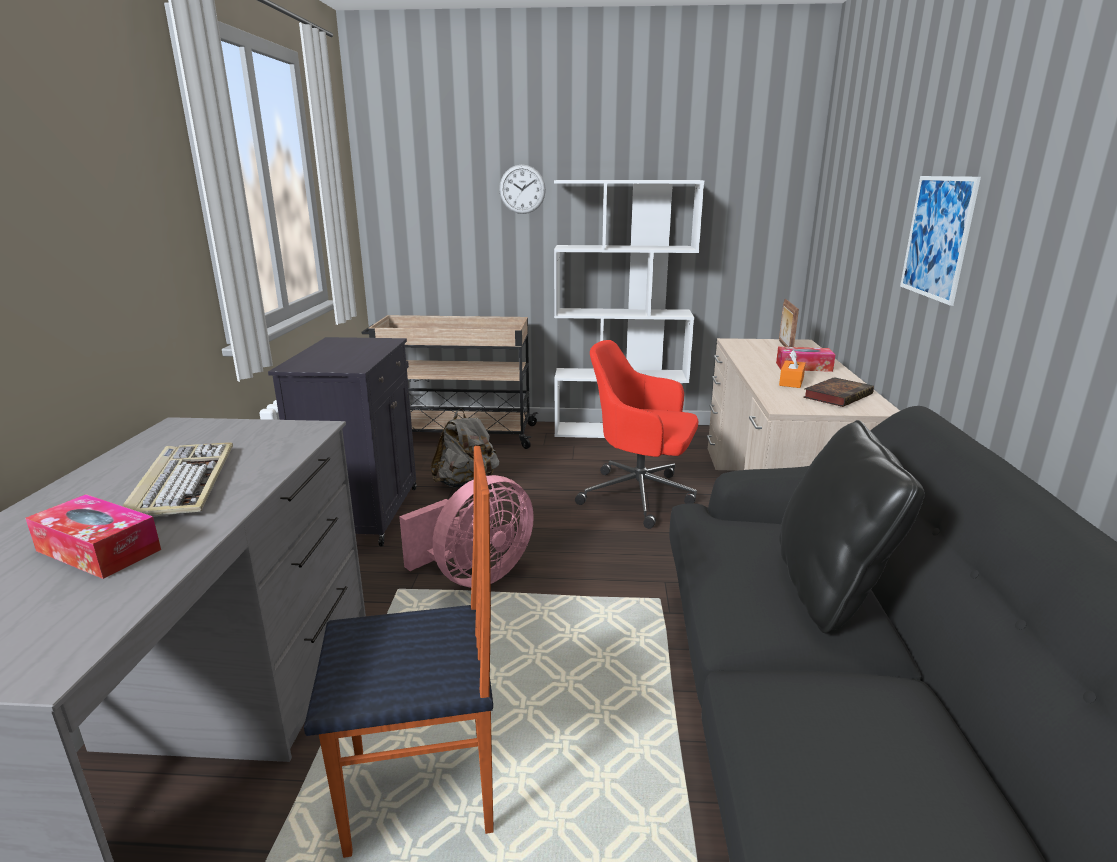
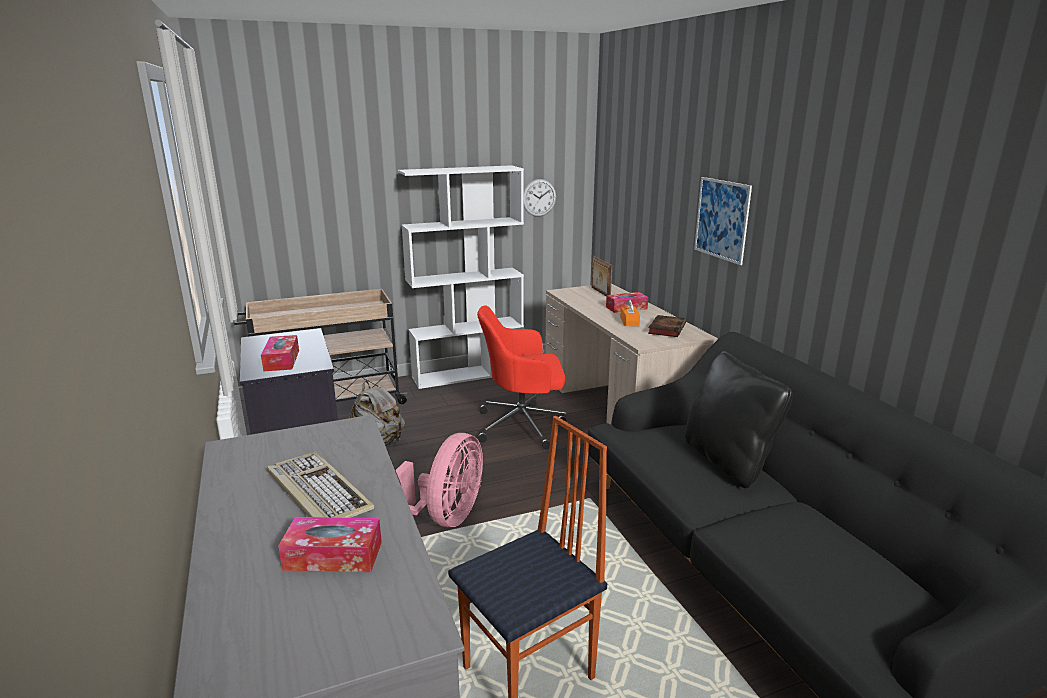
camera: 25 degrees left, 0 degrees up
(329, 359) = (281, 360): none -> tissue box
(522, 189) = (366, 178): wall clock -> wall clock (539, 197)

